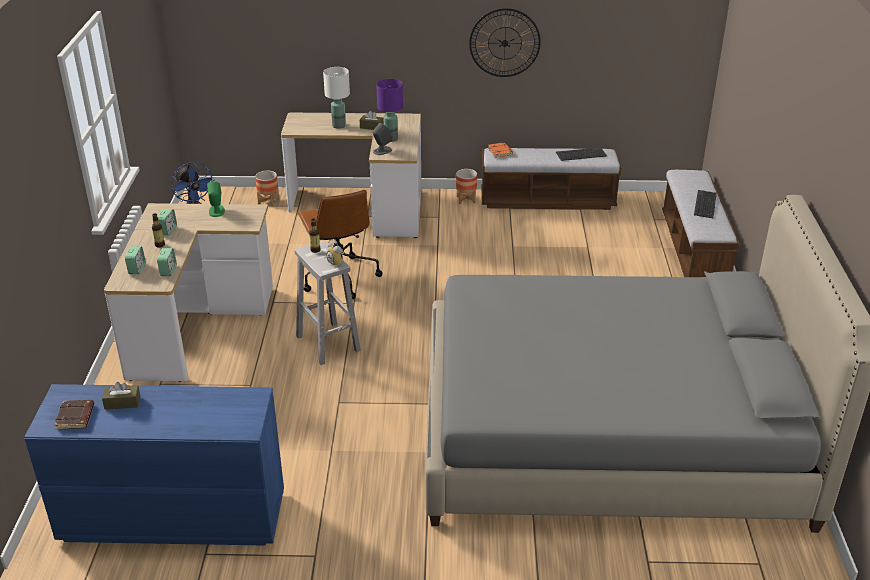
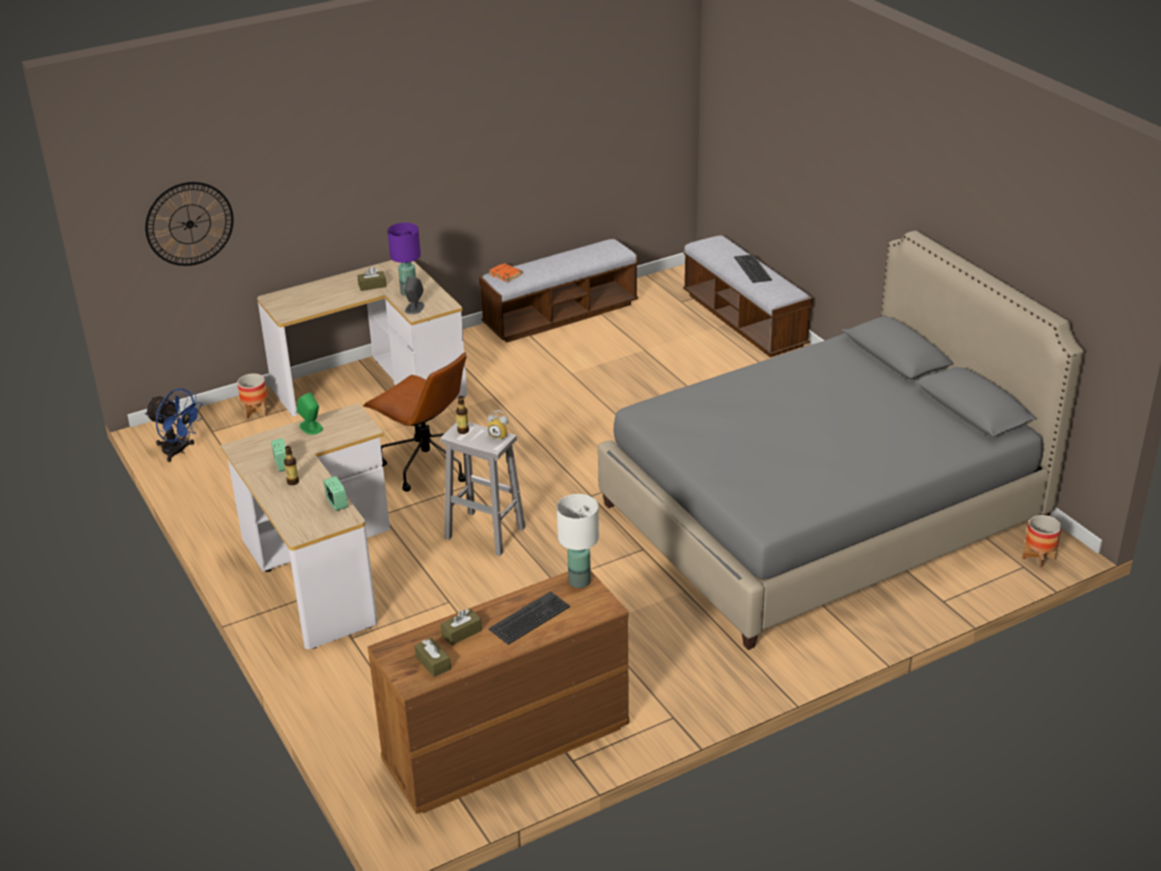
camera: 30 degrees left, 0 degrees up
(76, 417) = (433, 663): brown book -> brown tissue box
(137, 269) = (299, 514): alarm clock -> none
(171, 517) = (505, 746): blue dresser -> brown dresser
(339, 125) = (334, 294): white table lamp -> white table lamp (579, 581)
(466, 199) = (475, 340): planter -> planter (1039, 559)
(504, 43) = (489, 151): wall clock -> wall clock (189, 224)
(581, 155) = (590, 253): keyboard -> keyboard (530, 619)

